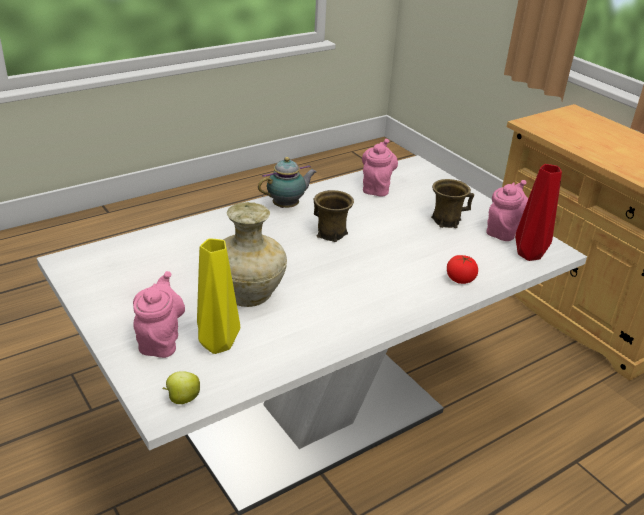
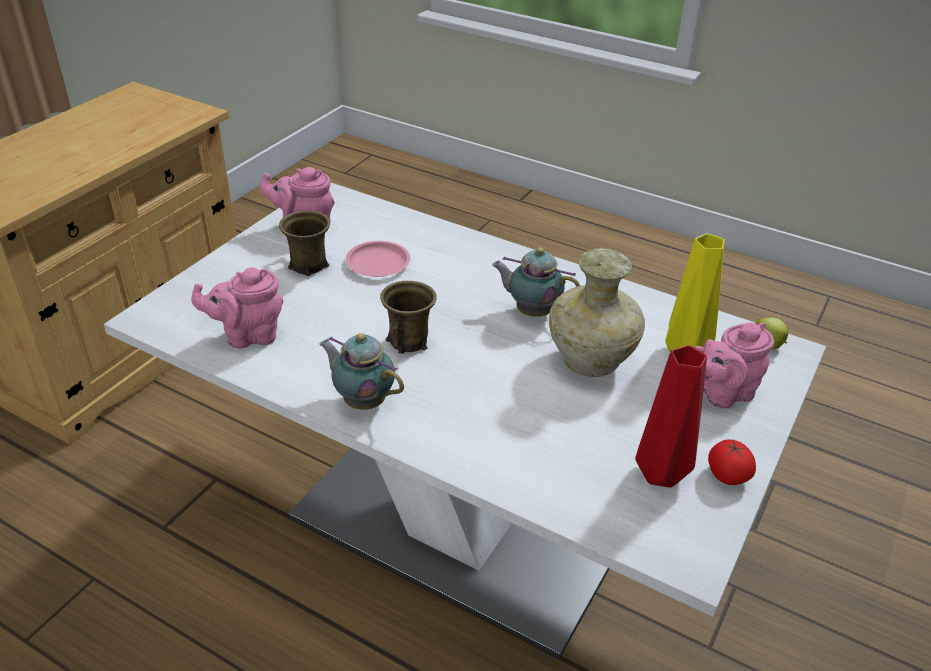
camera: 115 degrees left, 5 degrees up
(327, 292) = (531, 311): none -> teapot
(434, 247) = (377, 263): none -> pink plate
(460, 279) = (430, 238): tomato -> tomato (727, 475)
(529, 254) = (344, 207): red vase -> red vase (658, 474)

